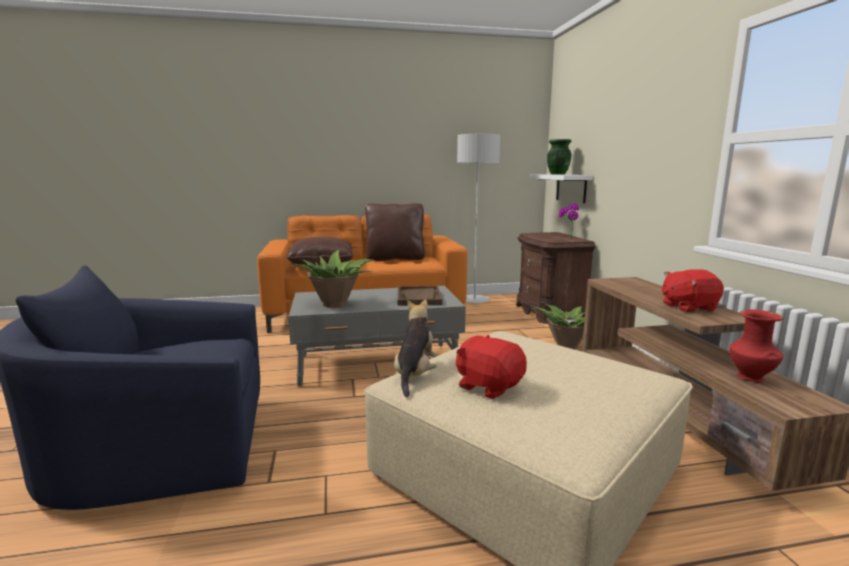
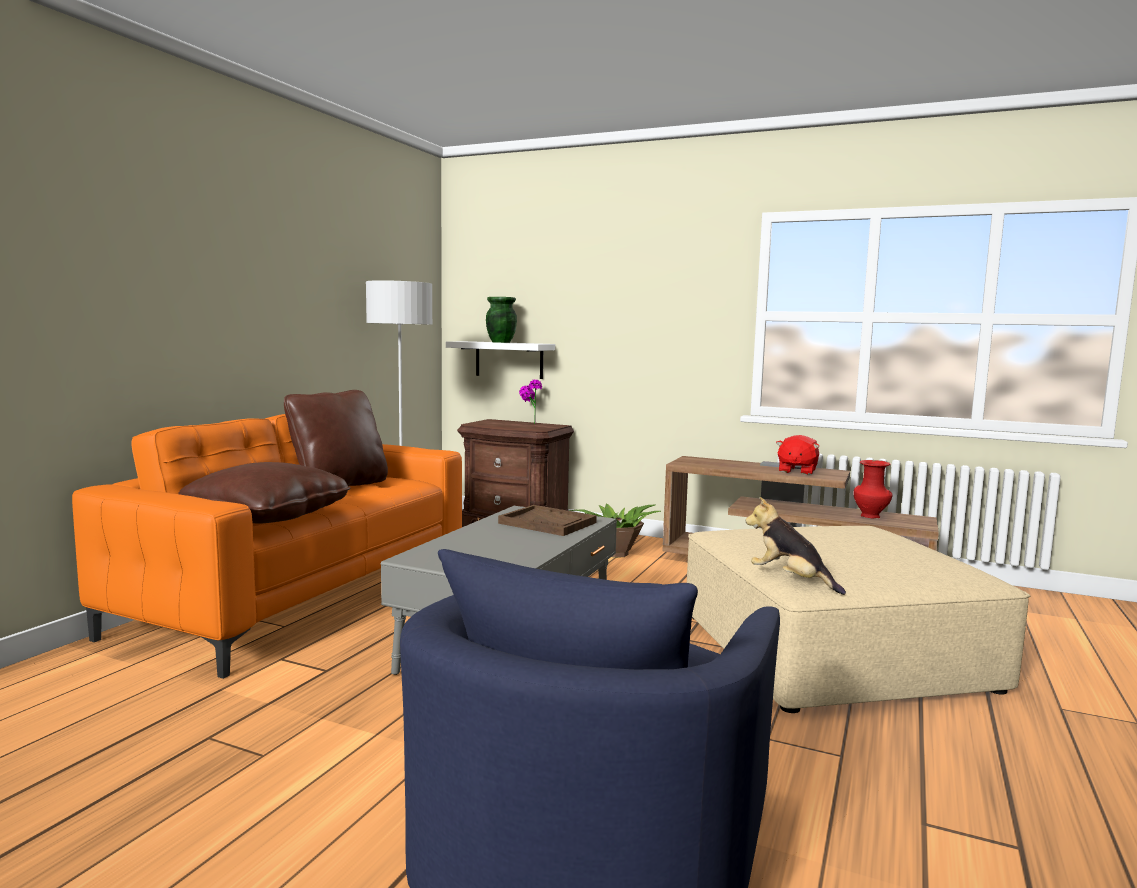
camera: 55 degrees left, 5 degrees down
(335, 303) = (497, 555): potted plant -> none
(489, 386) = (856, 564): red plush toy -> none

